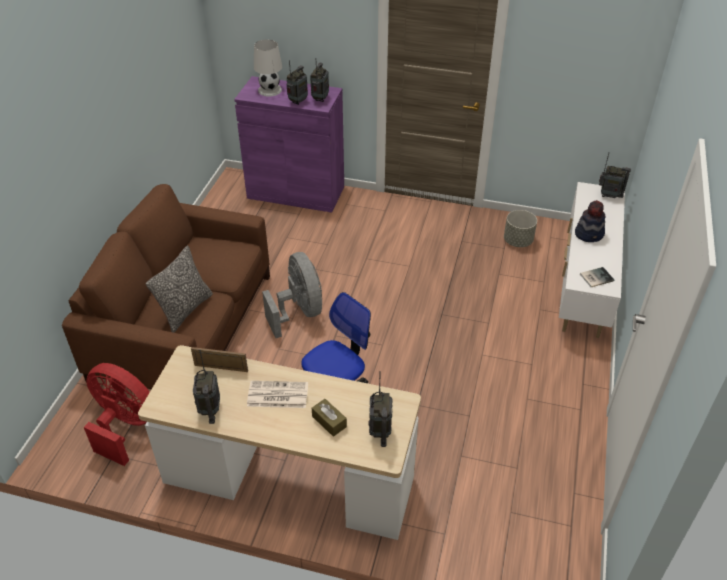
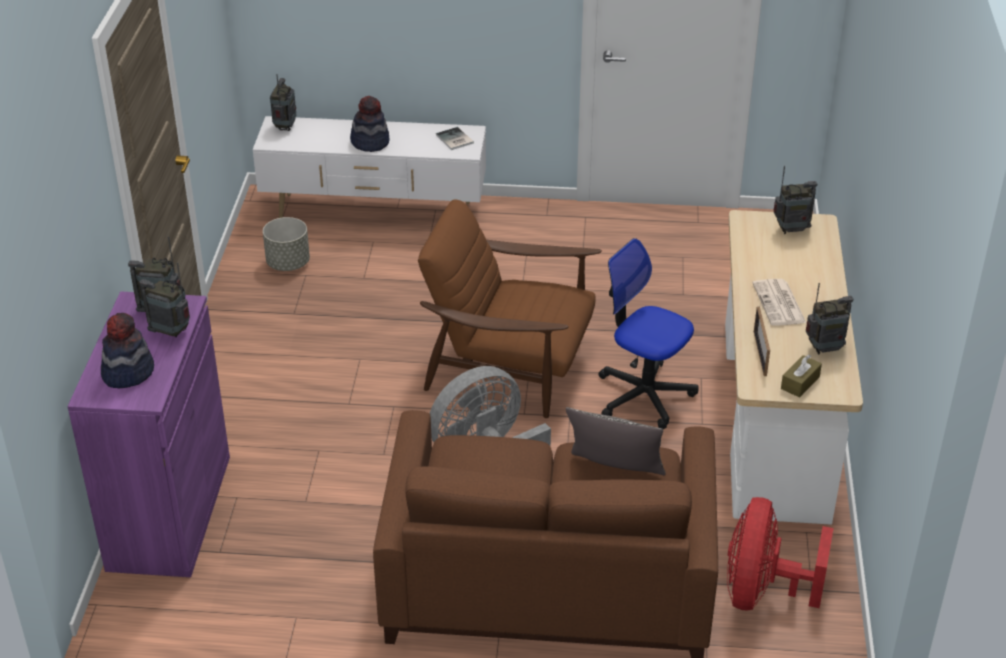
camera: 100 degrees left, 5 degrees down
(270, 90) = (127, 372): white table lamp -> hat
(329, 421) = (796, 263): brown tissue box -> brown tissue box (800, 383)
(387, 335) = (510, 366): none -> brown armchair

